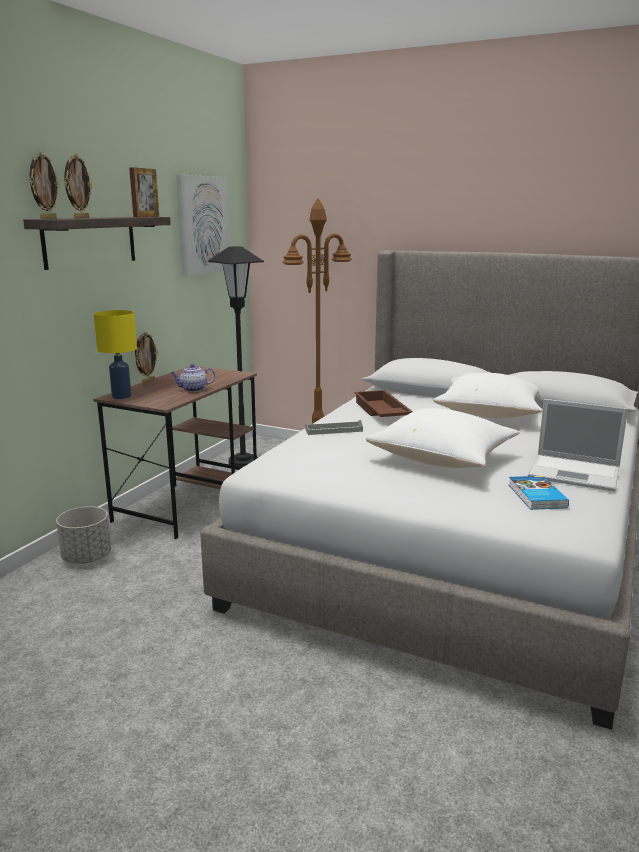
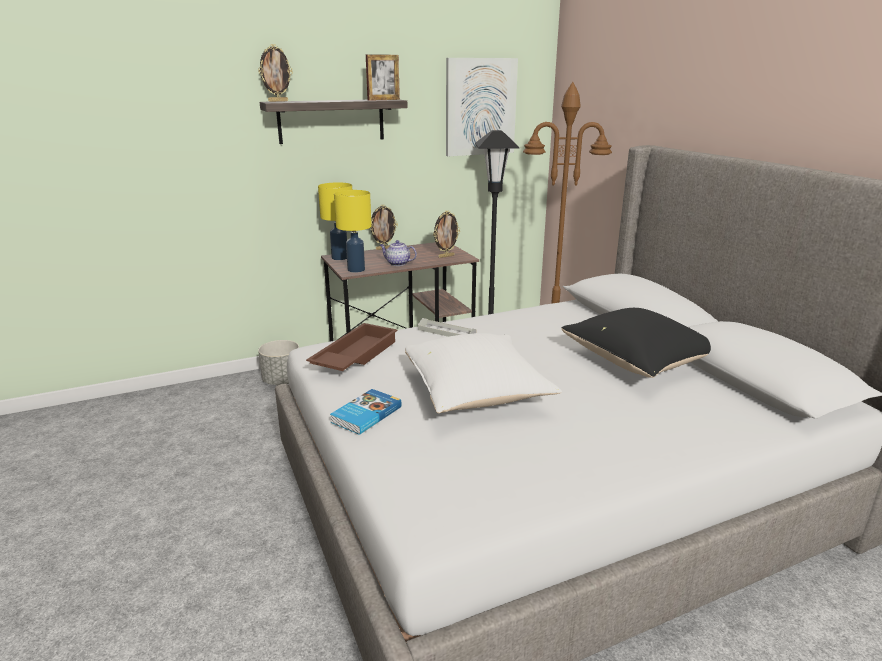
camera: 40 degrees right, 5 degrees up
(81, 218) = (310, 101): picture frame -> picture frame (446, 256)
(165, 401) = (356, 269): none -> yellow table lamp
(380, 411) = (528, 326): brown tray -> brown tray (354, 355)
(490, 414) = (640, 362): white pillow -> black pillow
(536, 496) = (474, 468): book -> book (365, 414)
(576, 473) = (576, 463): laptop -> none

